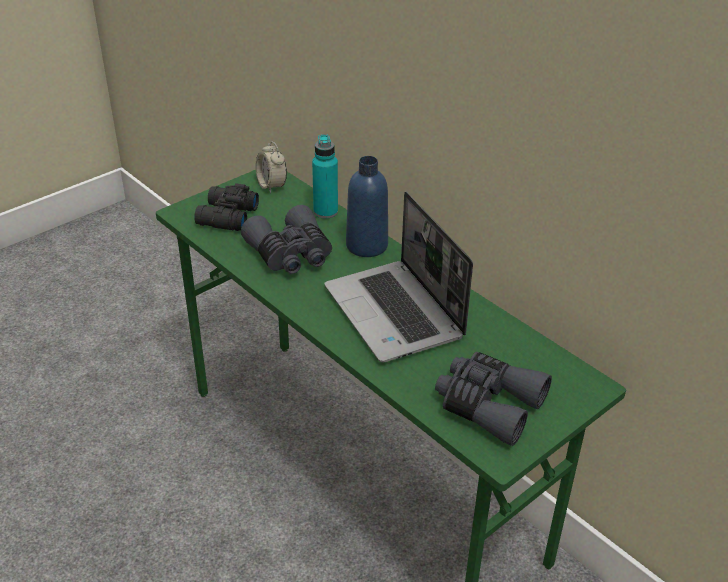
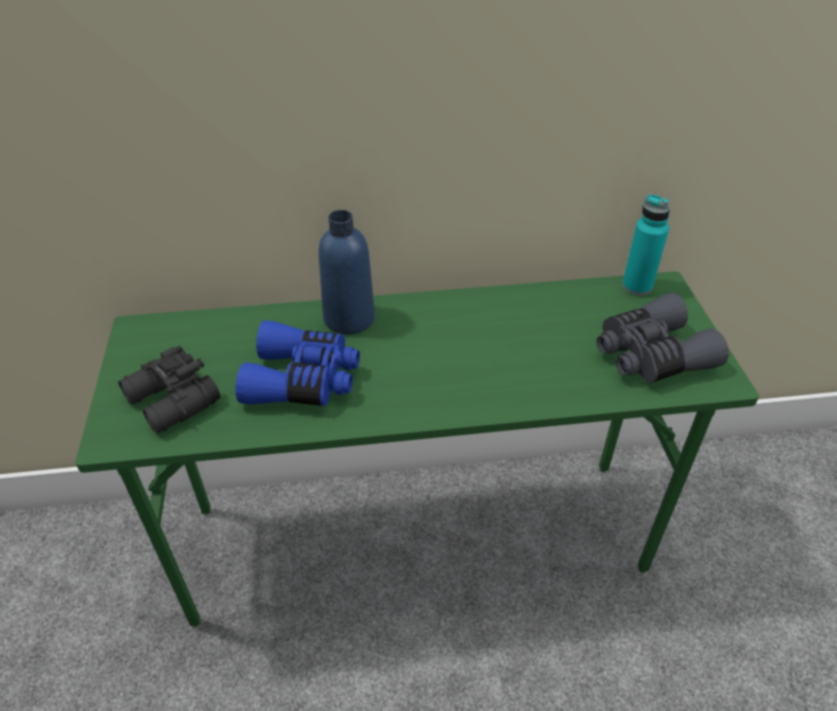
camera: 55 degrees left, 5 degrees up
(271, 186) = (160, 337): alarm clock -> none
(291, 254) = (303, 379): grey binoculars -> blue binoculars
(325, 212) = (258, 320): turquoise bottle -> turquoise bottle (637, 286)
(396, 313) = (476, 350): laptop -> none

